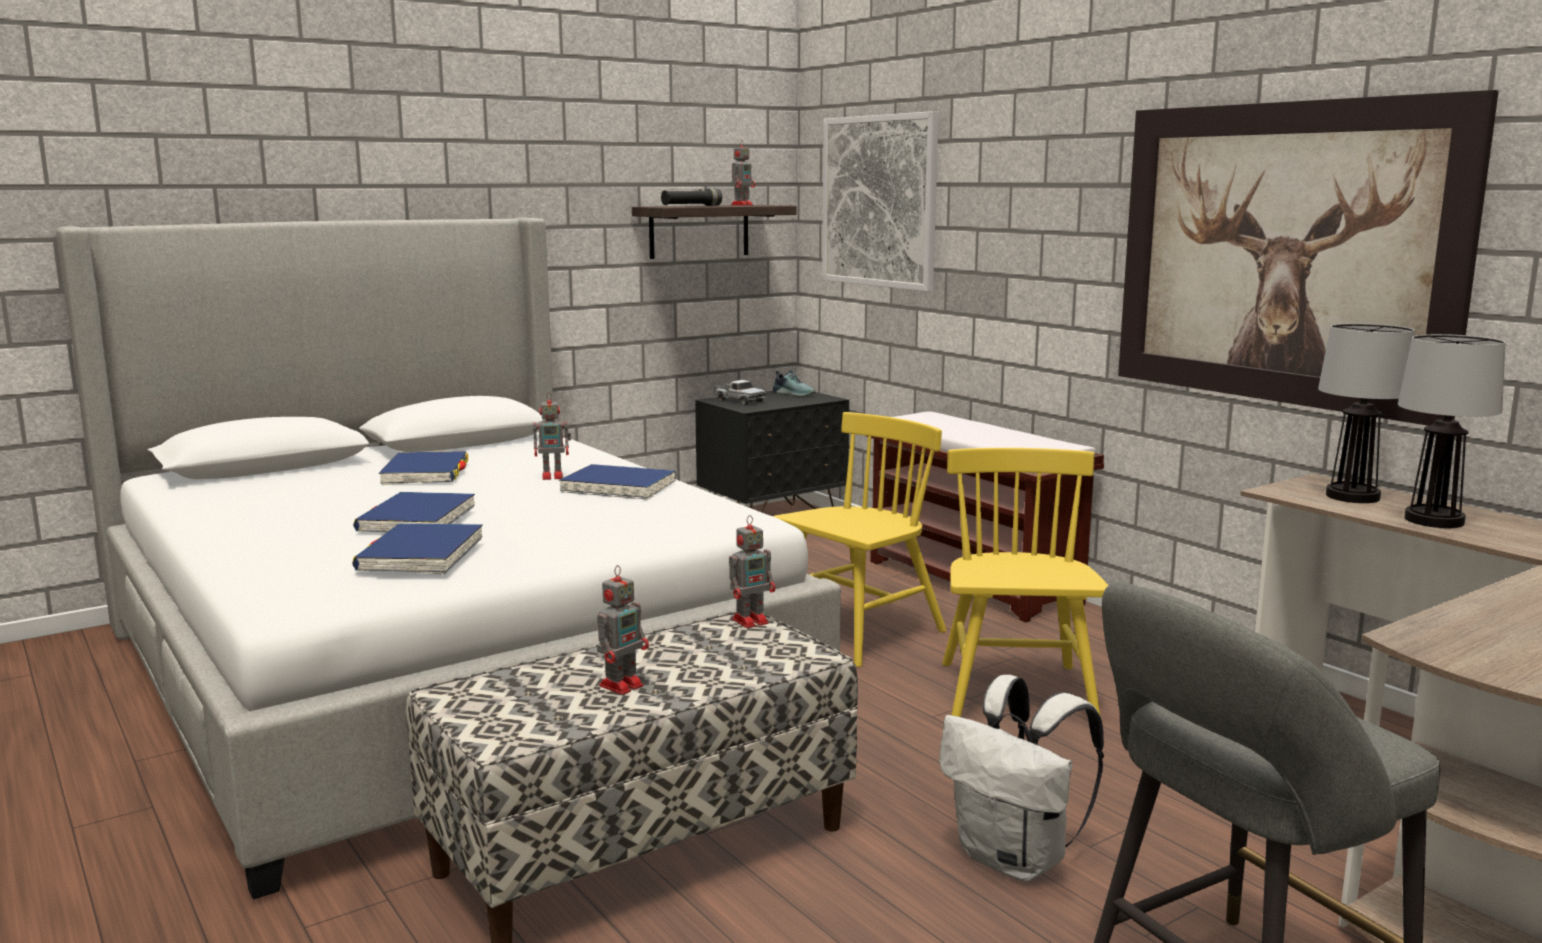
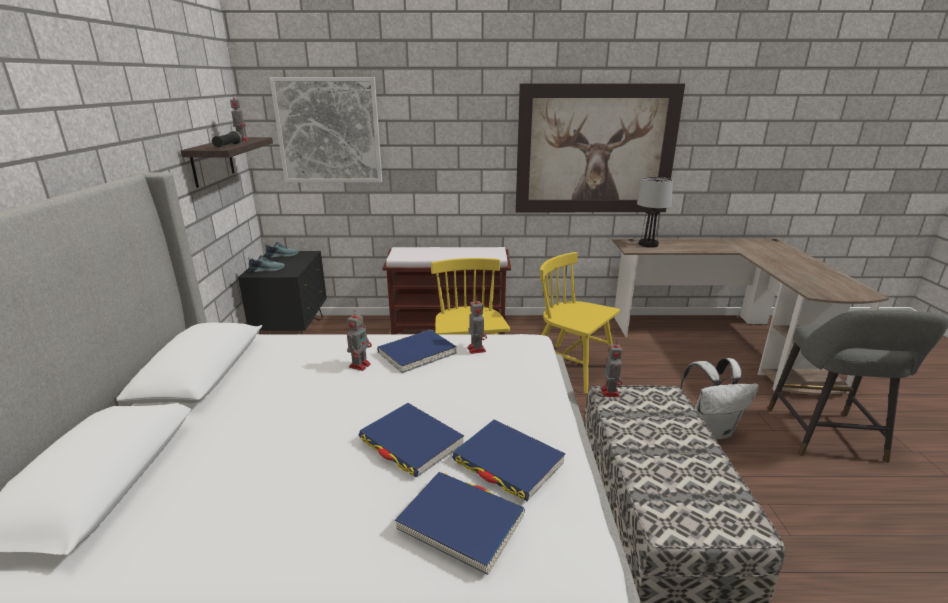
camera: 55 degrees left, 10 degrees up
(425, 473) = (271, 407): blue book -> blue book (461, 523)
(623, 685) = (681, 459): toy robot -> toy robot (476, 349)
(738, 401) = (267, 269): toy truck -> shoe
(1432, 520) = (686, 247): table lamp -> none

